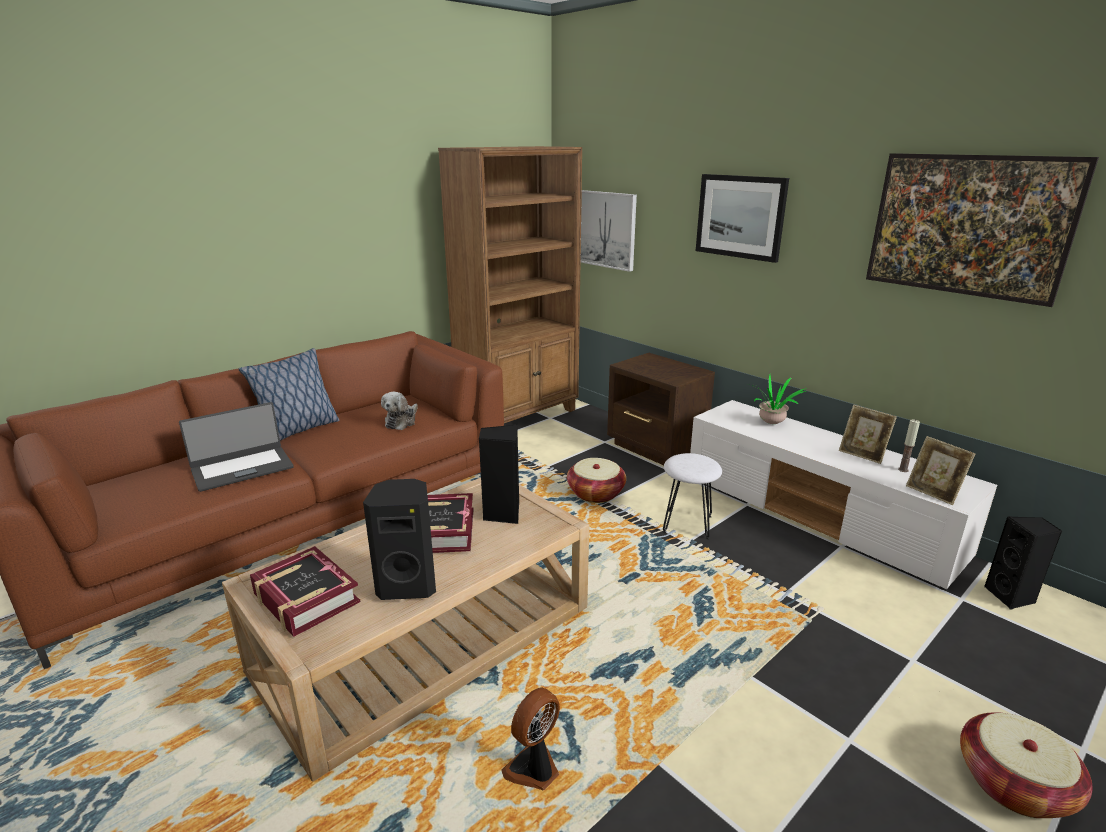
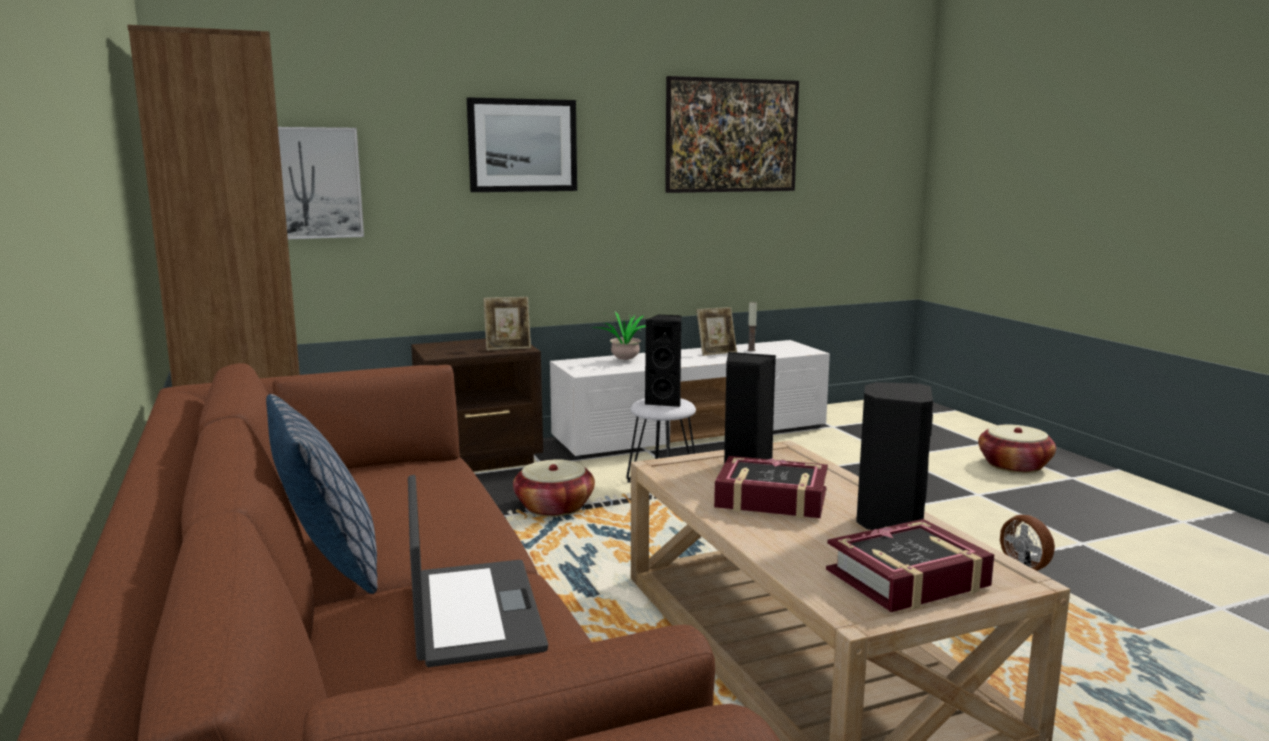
camera: 70 degrees left, 10 degrees down
(401, 421) = (418, 485): plush toy -> none
(933, 493) = (793, 352): picture frame -> picture frame (508, 348)
(1011, 597) = (836, 415): black speaker -> black speaker (666, 401)

